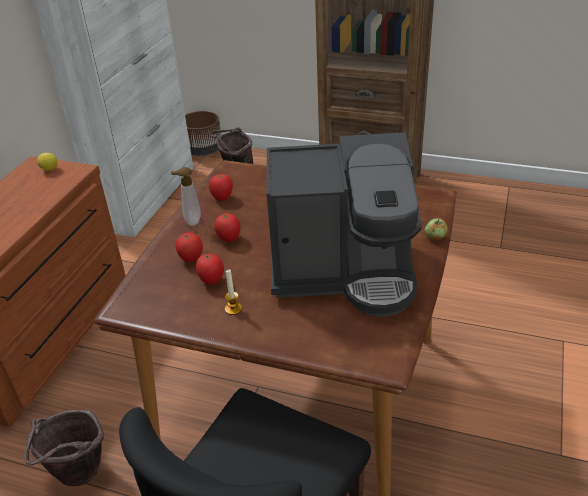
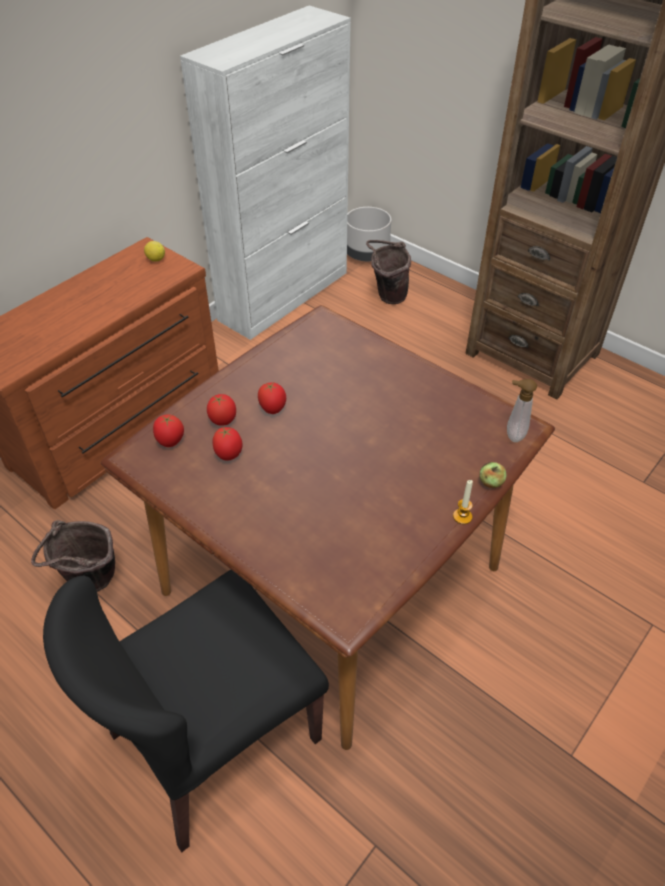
camera: 20 degrees right, 10 degrees up
(191, 221) = (247, 374): soap dispenser -> soap dispenser (513, 435)
(203, 151) = (367, 254): brown planter -> grey planter
(222, 198) = (293, 355): tomato -> tomato (170, 442)
(233, 309) = (232, 496): candle -> candle (462, 516)
(345, 271) = (367, 492): coffee machine -> none

